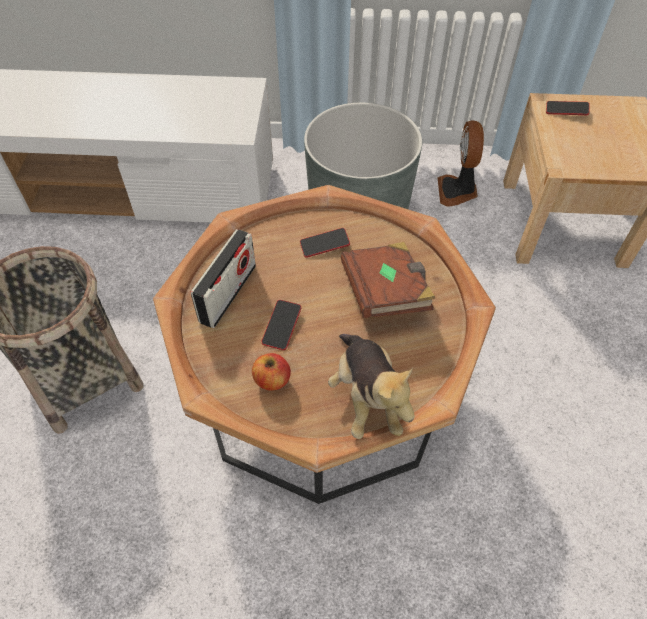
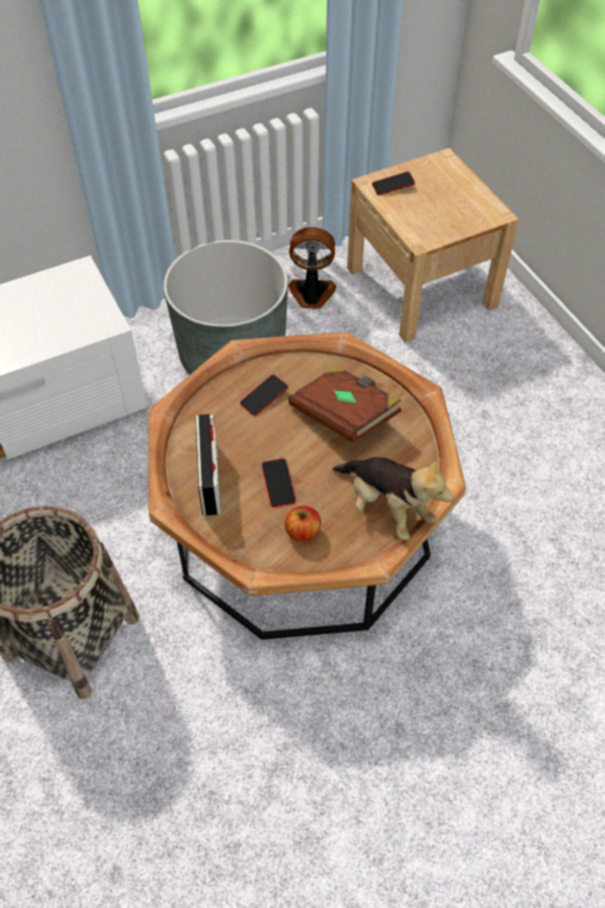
camera: 30 degrees left, 0 degrees up
(457, 191) = (311, 295): fan -> fan turned 120 degrees clockwise

